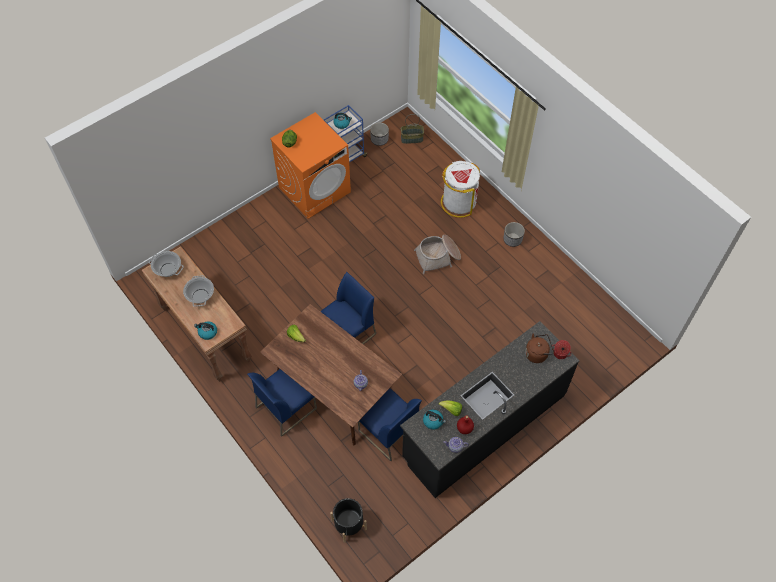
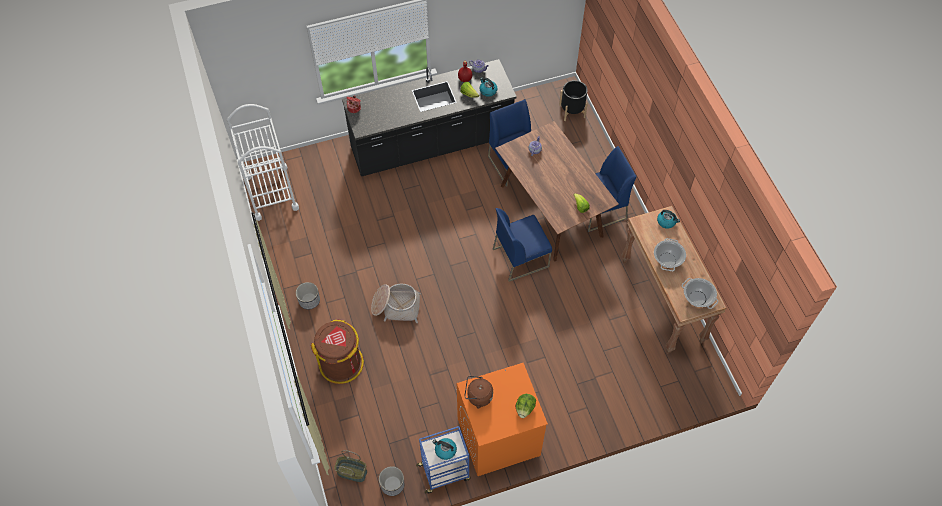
camera: 160 degrees left, 0 degrees up
(458, 202) = (341, 363): white trash can -> brown trash can
(537, 354) = (373, 113): brown kettle -> brown kettle (478, 396)
(608, 322) = (271, 192): none -> white cart

